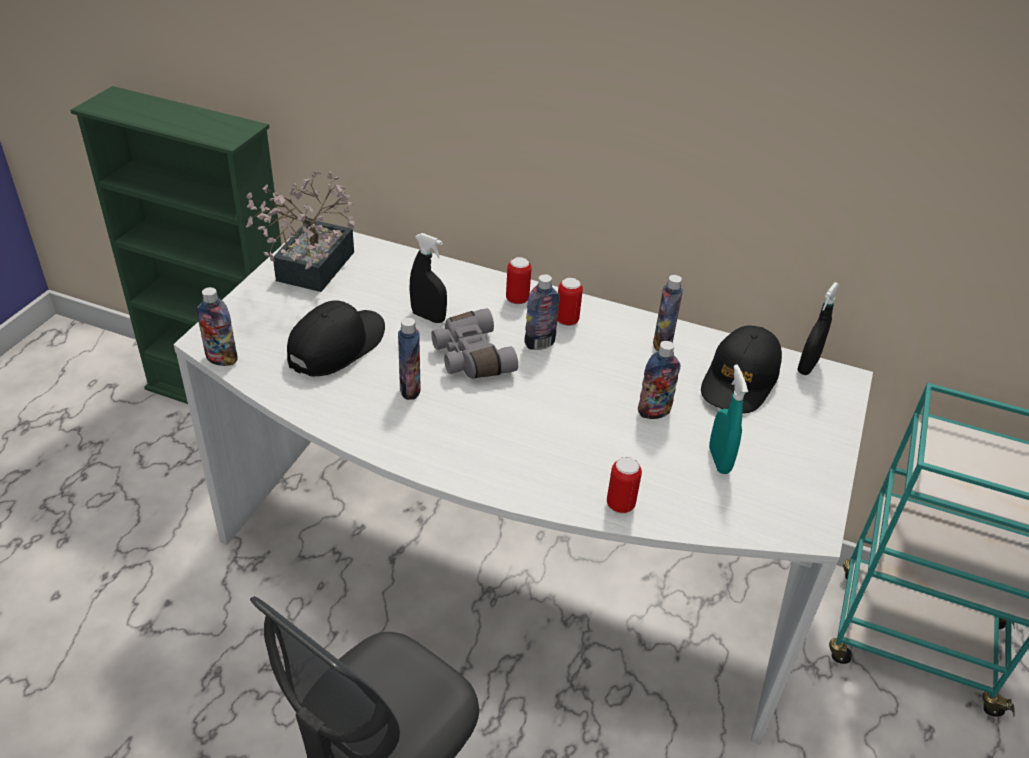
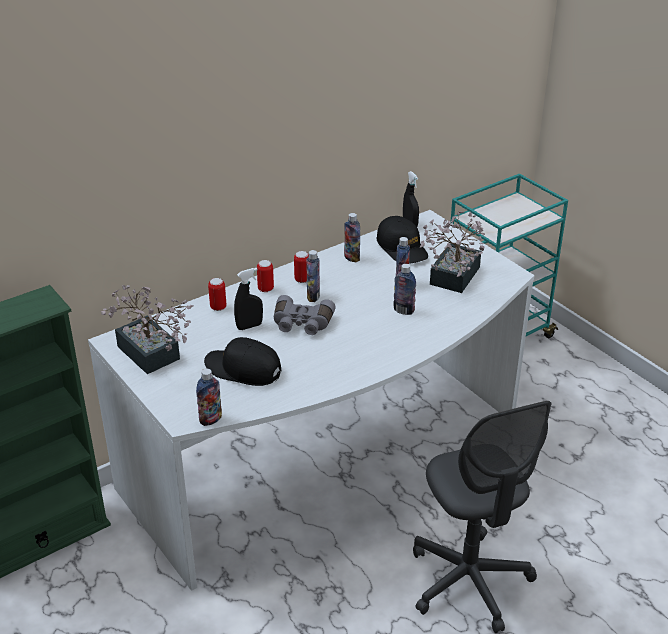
camera: 55 degrees left, 5 degrees down
(337, 346) = (243, 369): black cap -> black cap turned 45 degrees counterclockwise
(410, 389) = (310, 355): bottle -> bottle (403, 310)
(620, 504) = (456, 320): can -> can (218, 307)
(719, 460) = (451, 279): turquoise spray bottle -> potted plant

